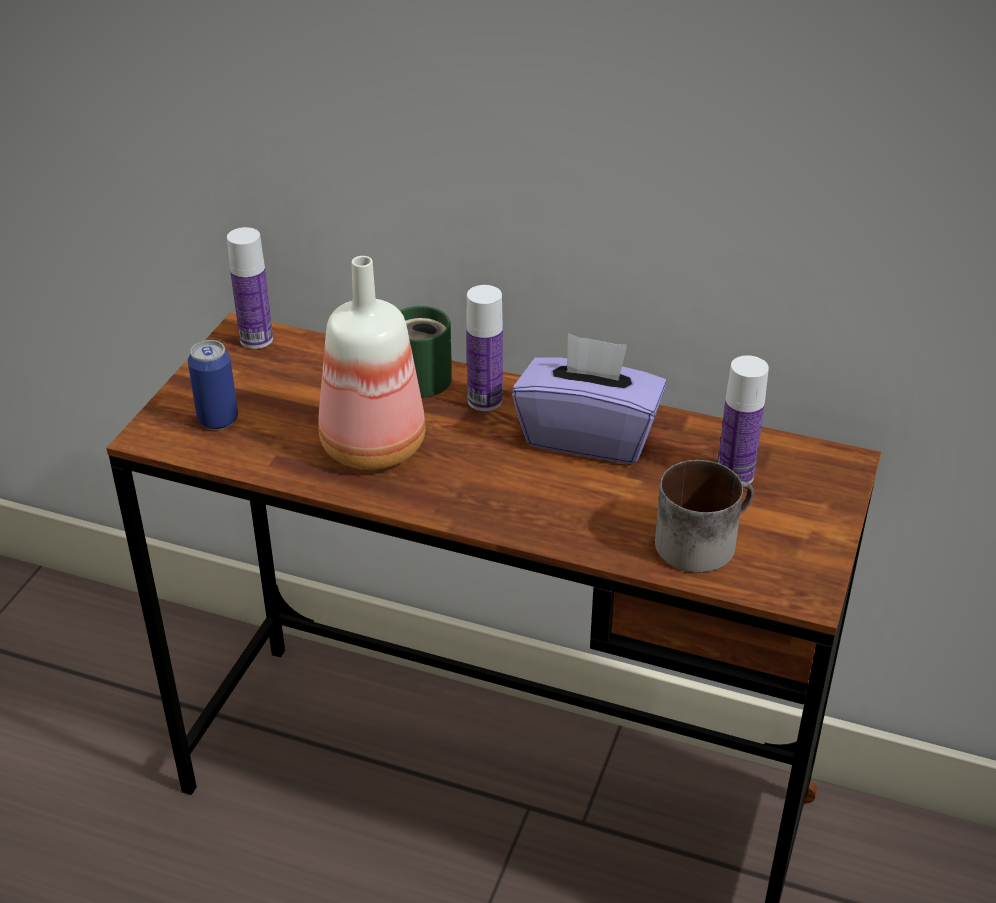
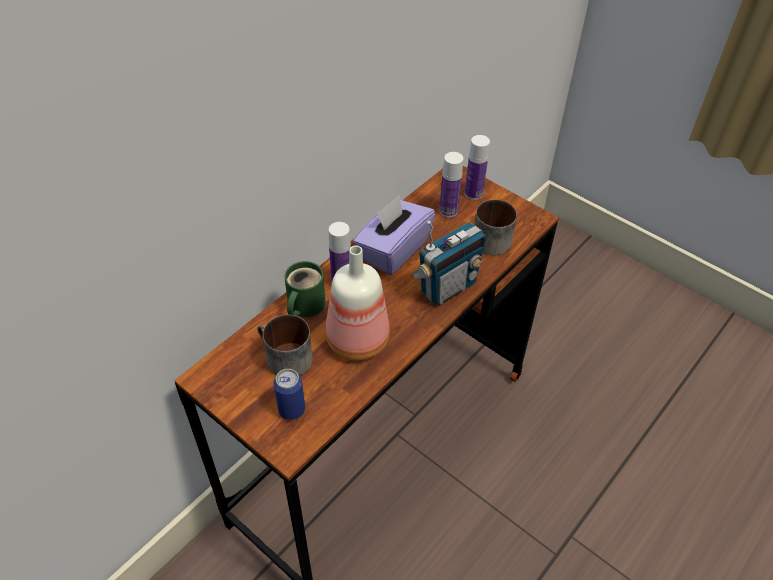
camera: 70 degrees left, 10 degrees up
(256, 339) = (216, 372): bottle -> bottle (473, 193)
(306, 387) = (283, 358): none -> mug
(542, 515) = (447, 287): none -> radio

